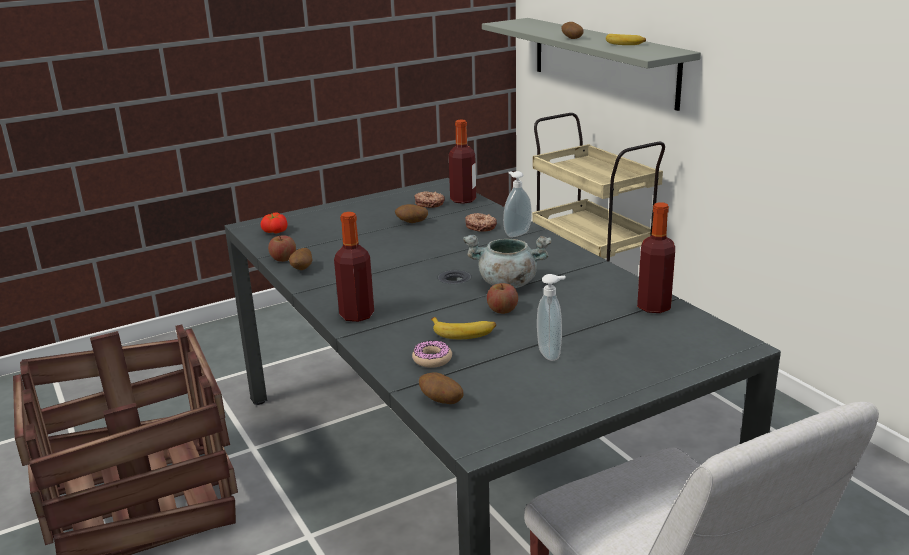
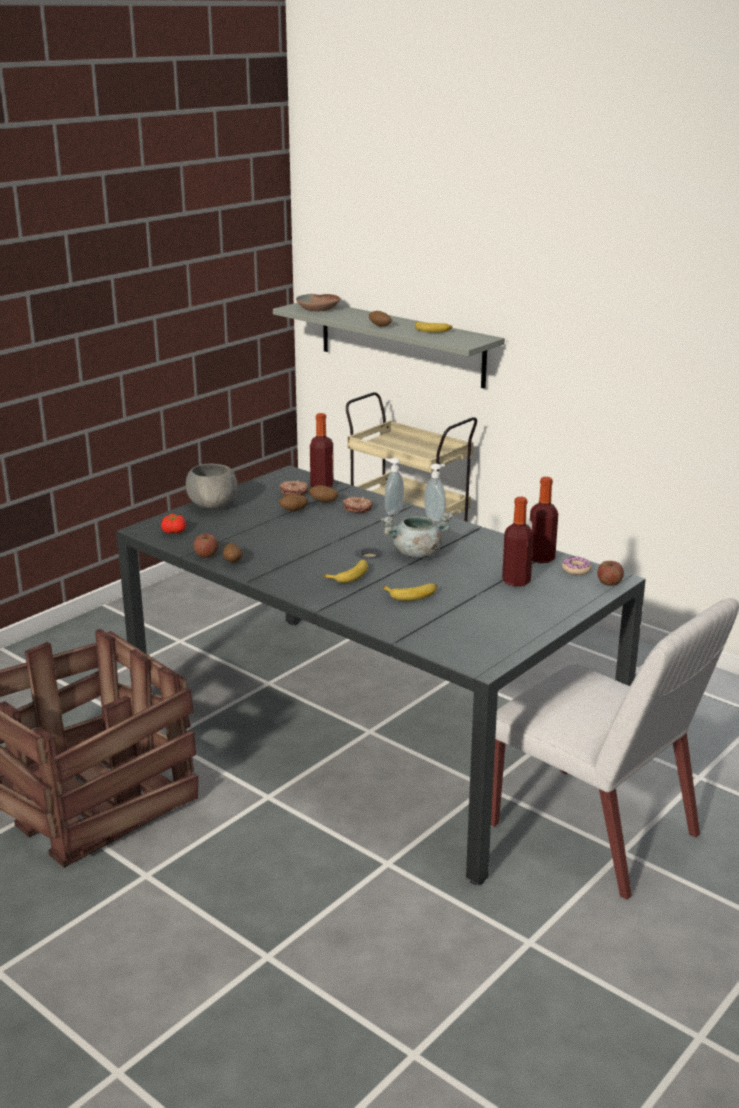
camera: 20 degrees left, 0 degrees up
(337, 210) = (213, 505): none -> grey bowl
(357, 315) = (316, 593): bottle -> bottle (516, 581)
(411, 299) = (349, 575): none -> banana
(432, 359) = (404, 617): donut -> donut (576, 570)
(441, 401) = (435, 644): potato -> potato (323, 502)
(502, 310) = (429, 574): apple -> apple (609, 583)
(526, 24) = (319, 308): none -> brown bowl
(551, 353) = (489, 601): soap dispenser -> soap dispenser (435, 518)

